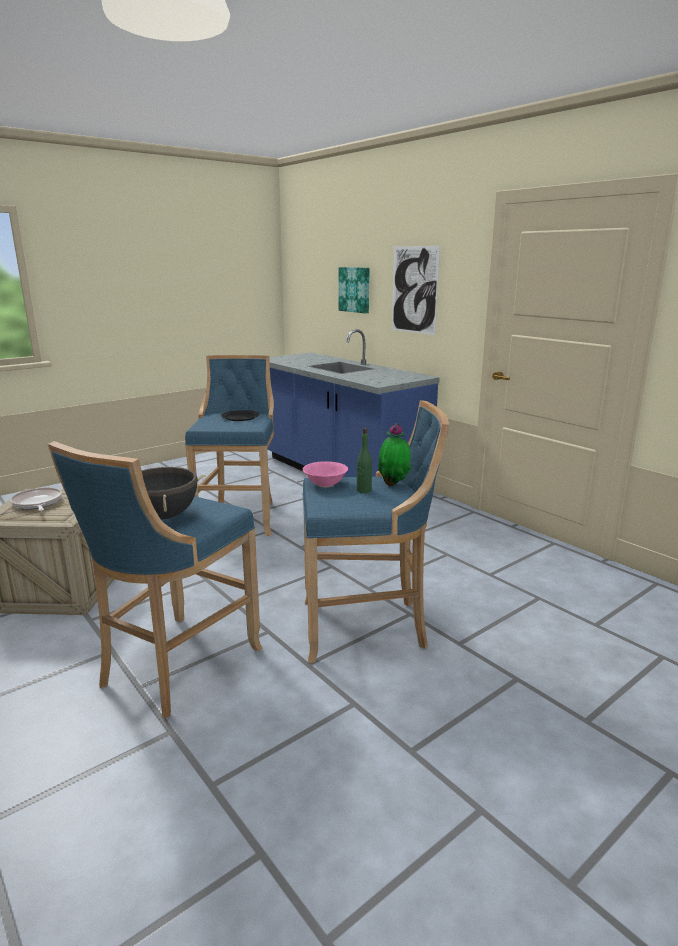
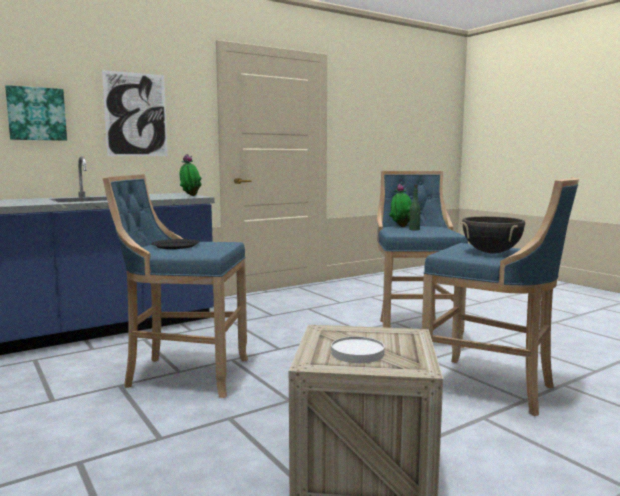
camera: 85 degrees left, 10 degrees down
(37, 503) = (358, 353): frying pan -> white plate
(325, 484) = (404, 233): pink bowl -> none
(387, 381) = (190, 196): none -> potted plant

